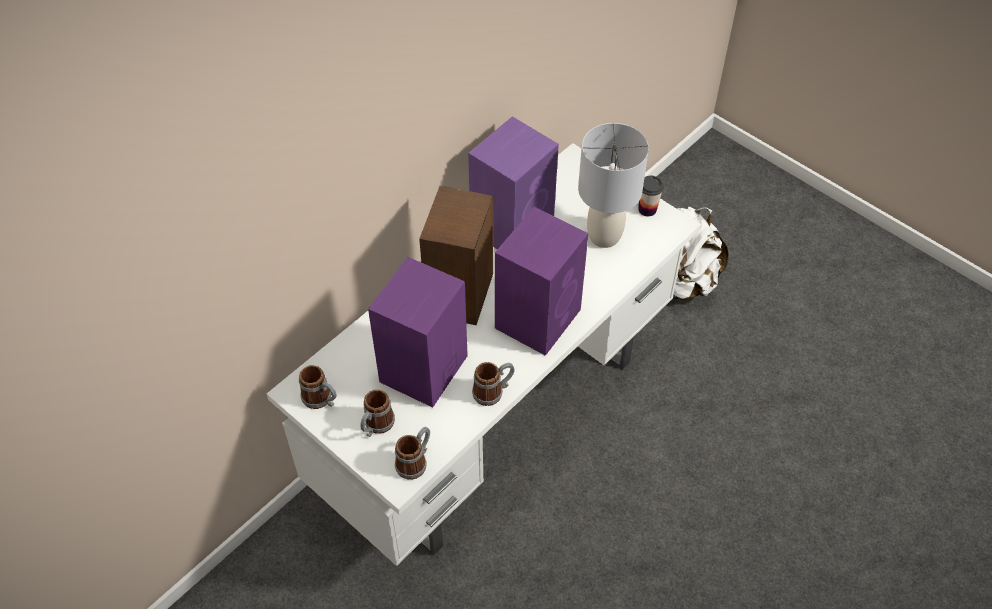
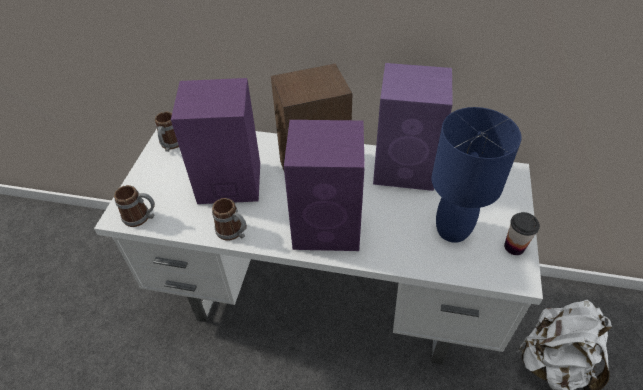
camera: 60 degrees right, 5 degrees down
(376, 426) = (163, 182): mug -> none
(604, 237) = (452, 231): grey table lamp -> blue table lamp

